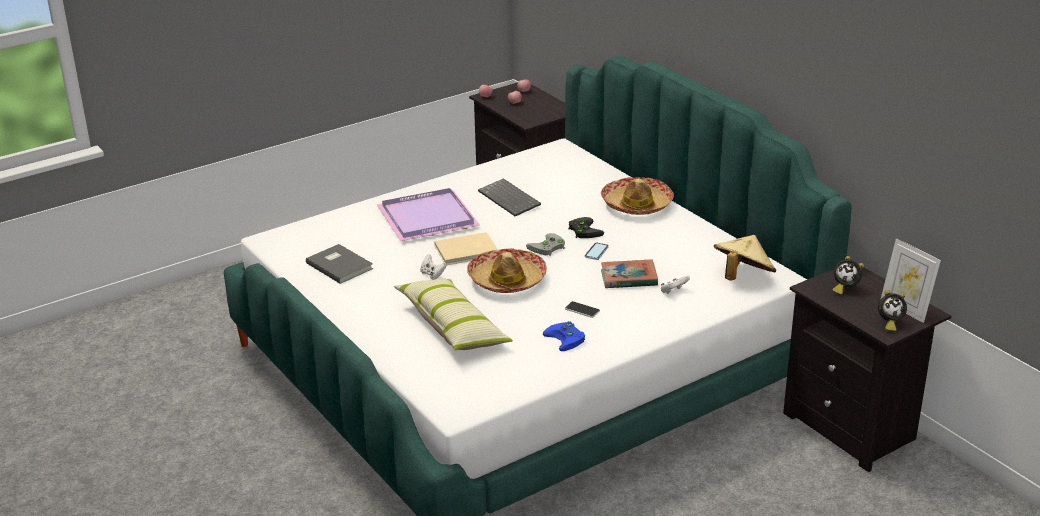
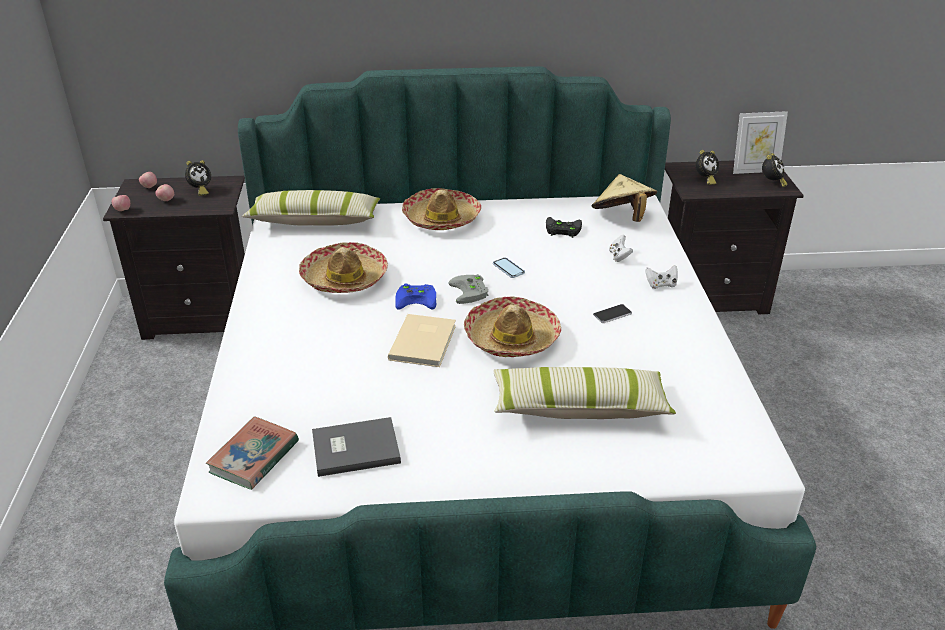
camera: 60 degrees left, 5 degrees up
(425, 217) = (316, 344): purple tray -> none
(432, 274) = (451, 383): white game controller -> white game controller (661, 285)
(510, 199) = (345, 278): keyboard -> hat
(541, 107) = (200, 190): none -> alarm clock
(567, 339) = (660, 342): blue game controller -> blue game controller (417, 299)
(571, 162) = (314, 221): none -> pillow
(583, 230) = (458, 261): black game controller -> black game controller (561, 229)
(629, 278) = (574, 269): book -> book (254, 457)

